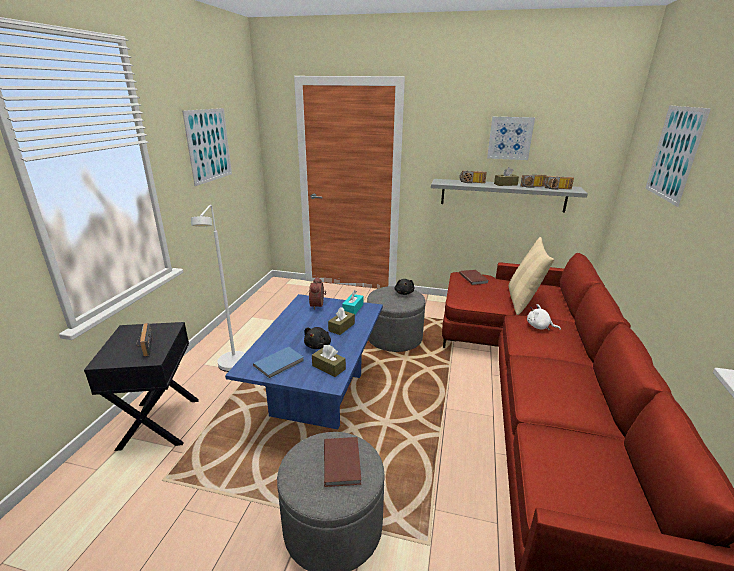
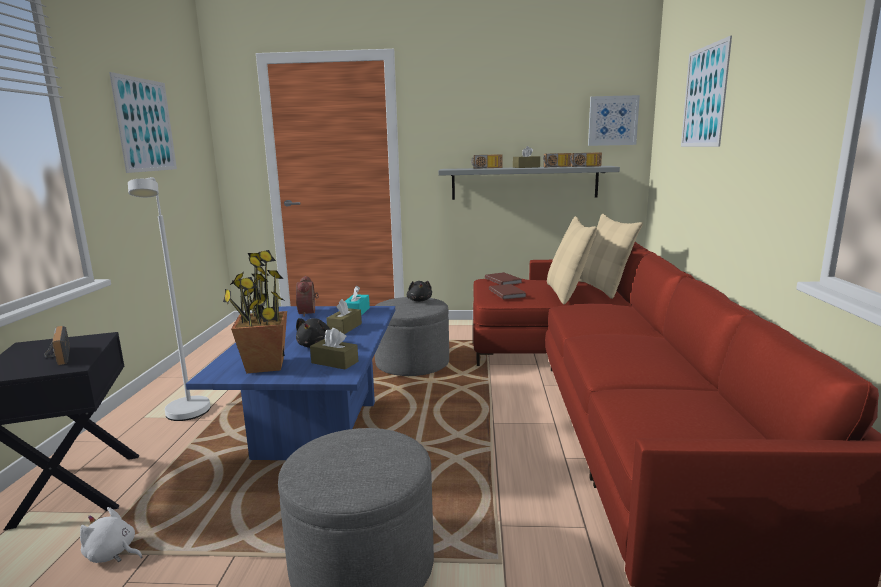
camera: 10 degrees left, 10 degrees down
(280, 364) = (265, 365): blue book -> potted plant
(343, 462) = (371, 452): brown book -> brown book (507, 293)
(510, 138) = (524, 114): picture -> picture (613, 121)
(539, 327) = (592, 310): white plush toy -> white plush toy (112, 554)
(555, 298) = (603, 288): none -> beige pillow

